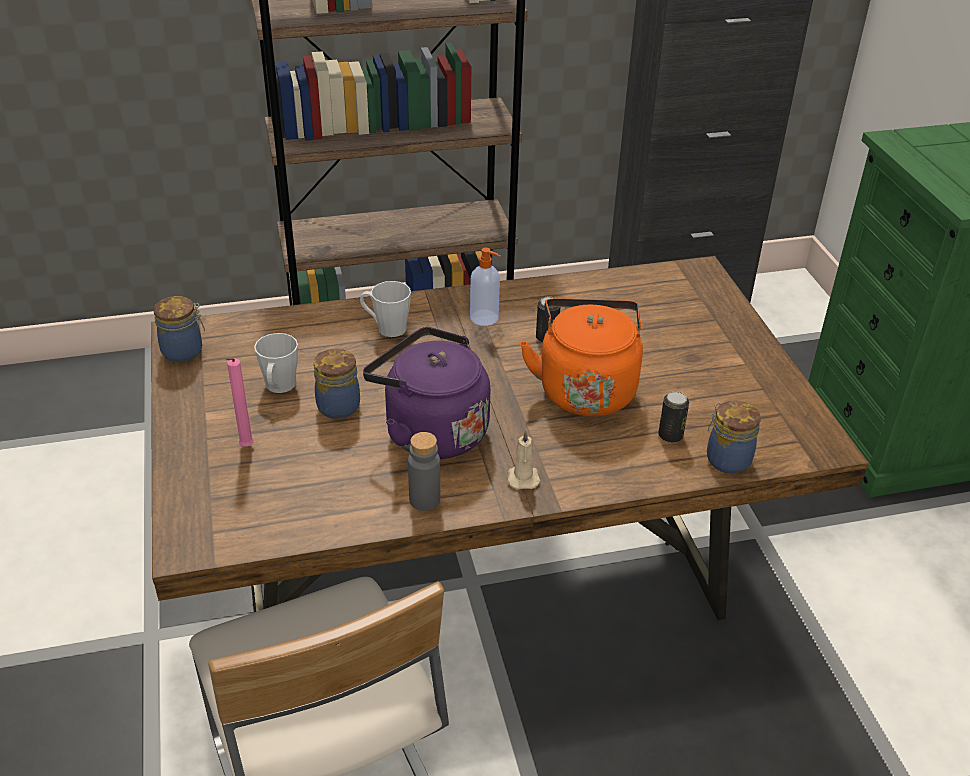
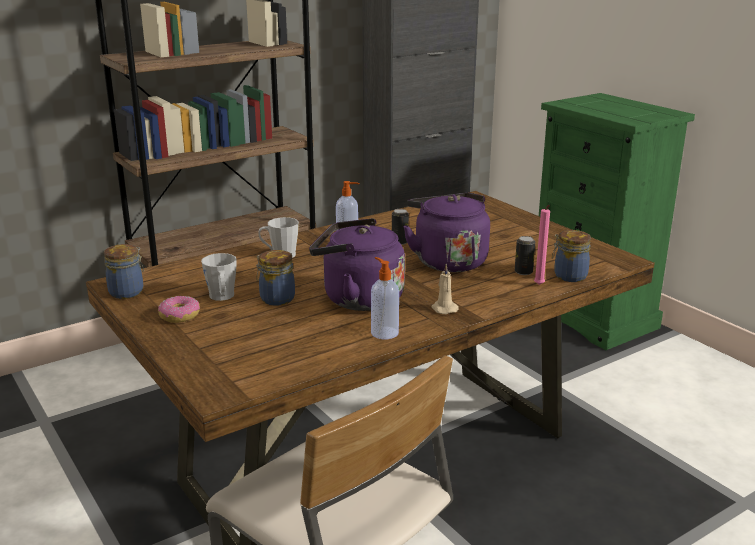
camera: 20 degrees left, 15 degrees down
(216, 408) = (179, 316): none -> donut
(245, 448) = (222, 332): pink candle -> pink candle (539, 285)
(424, 500) = (384, 332): grey bottle -> soap dispenser
(585, 389) = (448, 260): orange kettle -> purple kettle

